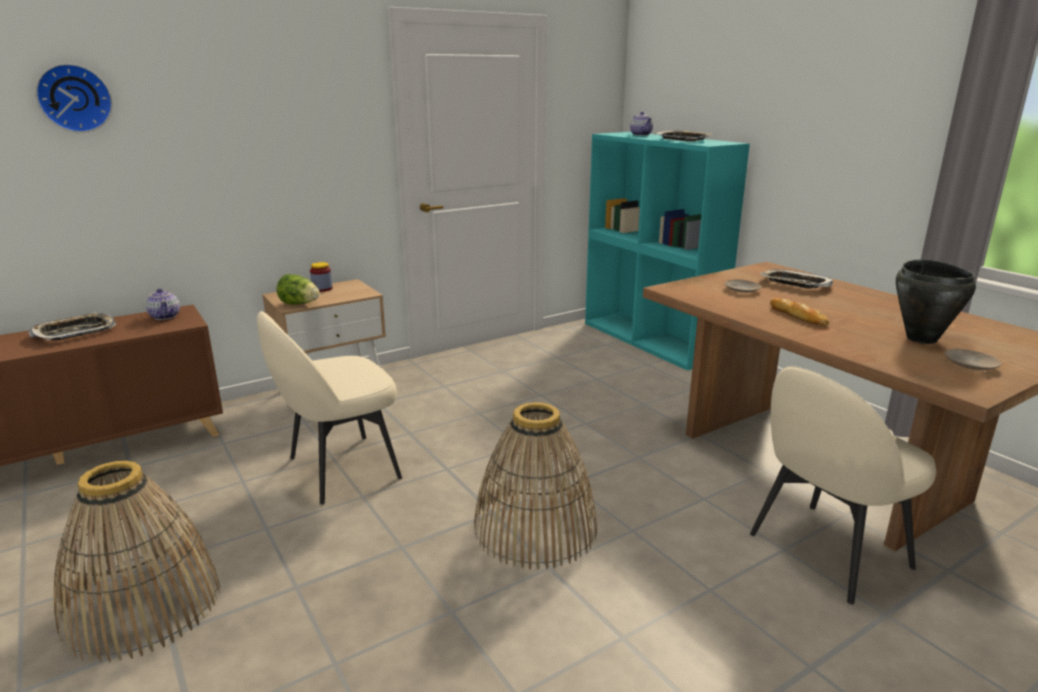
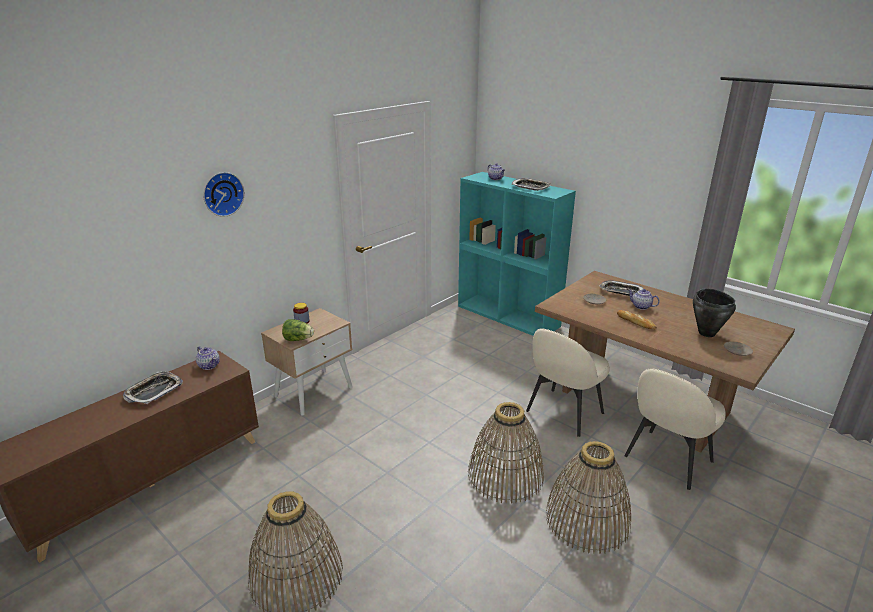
camera: 15 degrees left, 5 degrees up
(74, 98) = (137, 222): wall clock -> wall clock (222, 193)
(340, 469) = (359, 454): beige chair -> beige chair (563, 413)
(638, 616) = (587, 520): none -> basket
(818, 301) = (641, 306): none -> teapot

